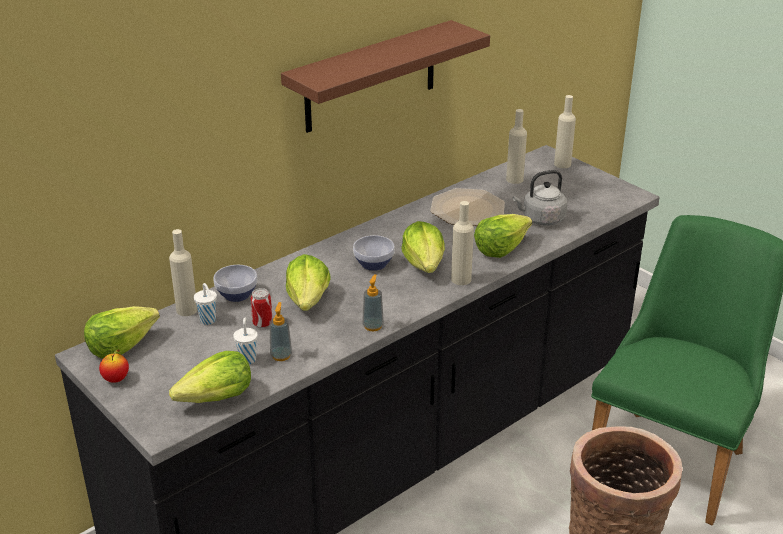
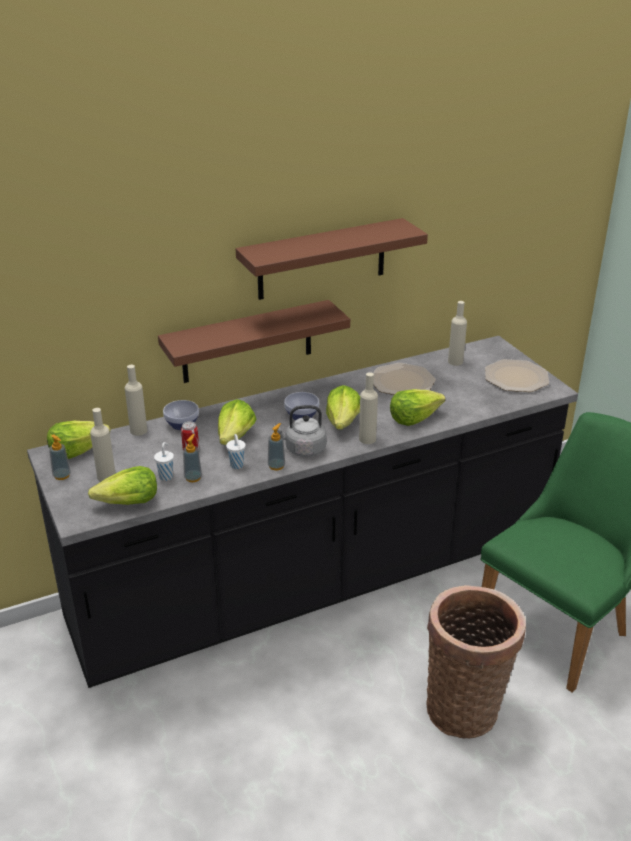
camera: 15 degrees right, 0 degrees up
(116, 379) = (62, 475): apple -> soap dispenser
(208, 321) = (150, 442): white cup -> white cup (237, 466)
(295, 185) = (247, 342): none -> brown shelf
(541, 219) = (461, 398): grey kettle -> grey kettle (303, 449)
(562, 164) = (504, 354): beige bottle -> beige bottle (106, 477)
(588, 188) = (517, 377): none -> plate

